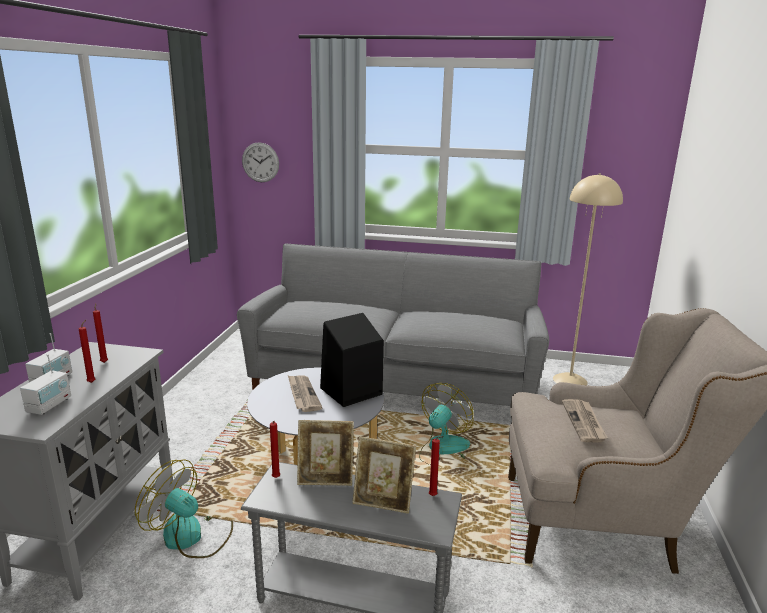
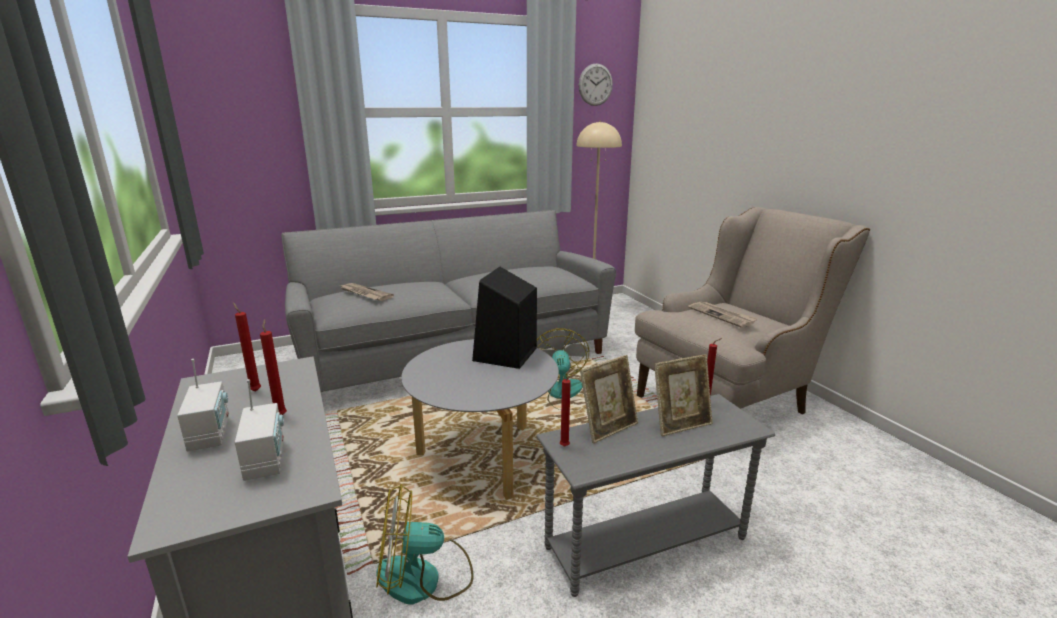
camera: 35 degrees left, 0 degrees up
(260, 162) = (221, 136): wall clock -> wall clock (595, 84)
(302, 394) = (464, 372): newspaper -> newspaper (364, 294)

